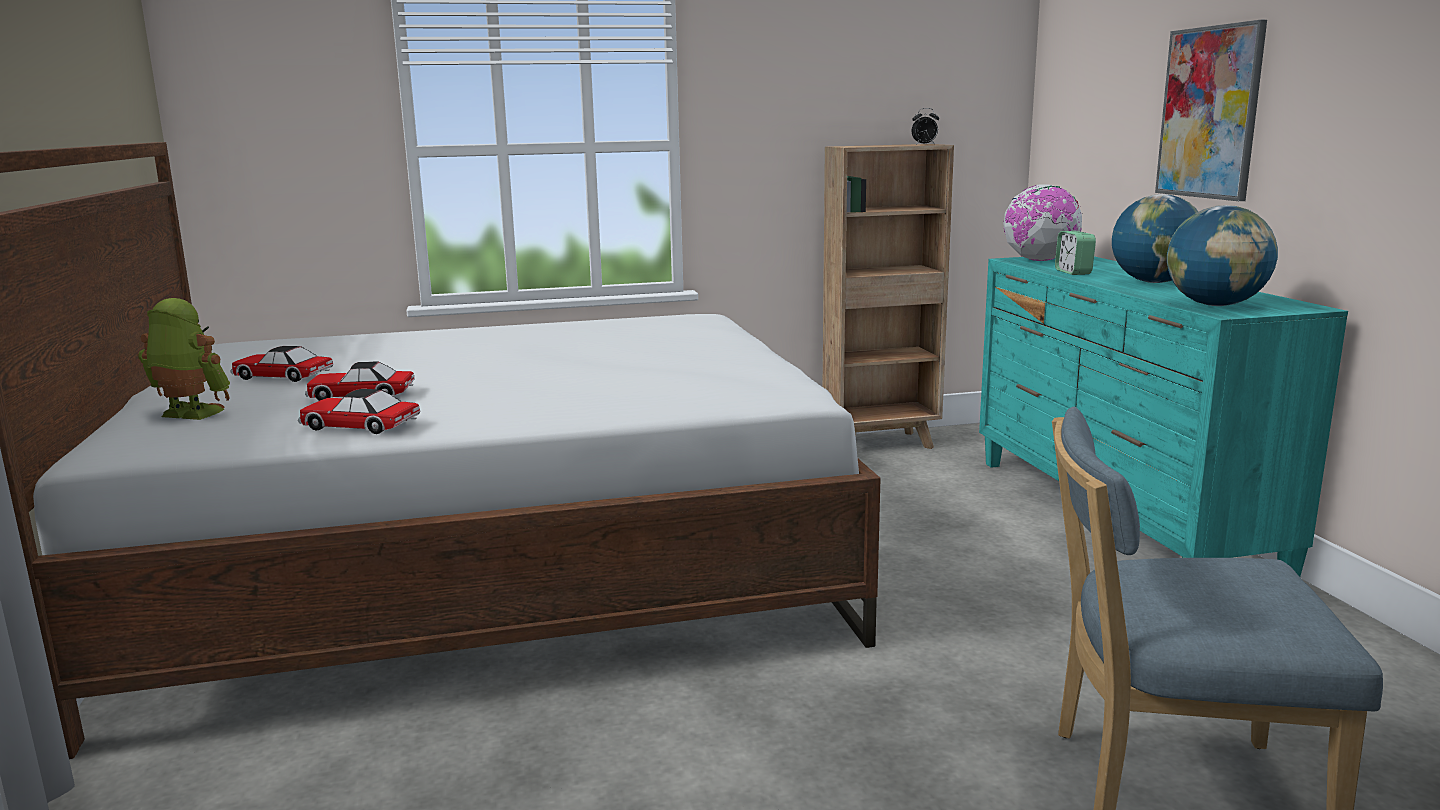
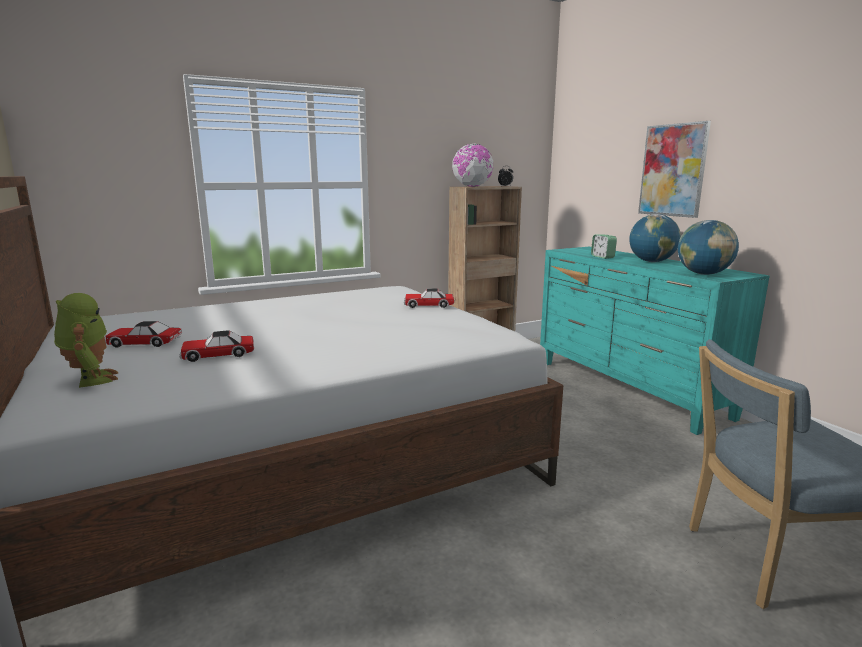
camera: 15 degrees left, 0 degrees up
(188, 415) = (91, 379): toy robot -> toy robot turned 60 degrees clockwise
(360, 425) = (238, 379): toy car -> toy car (428, 305)
(1039, 260) = (574, 250): globe -> globe (472, 186)

